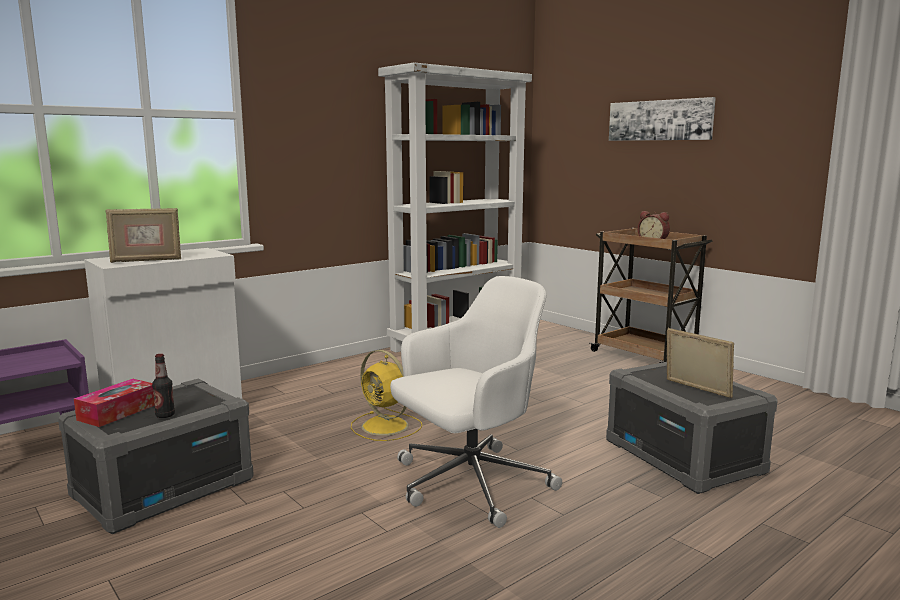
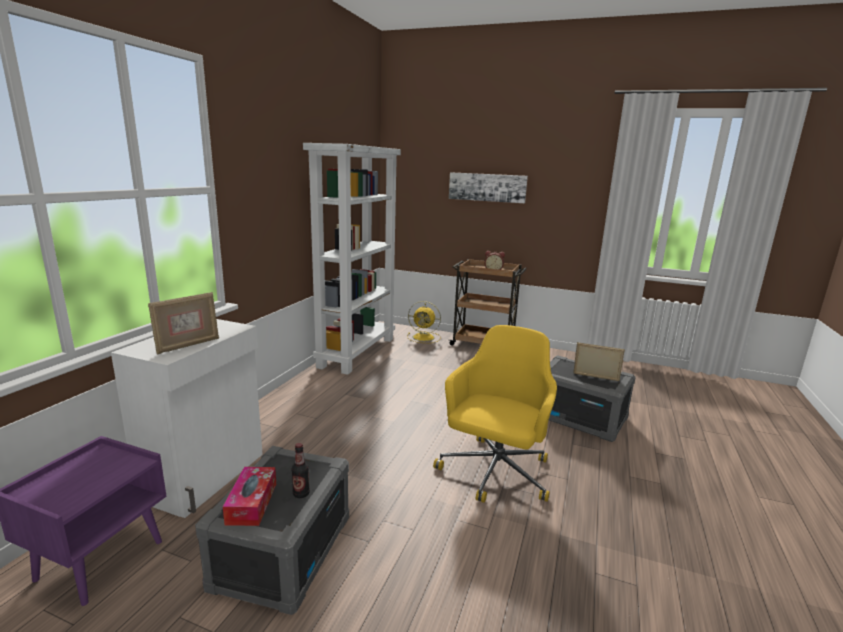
camera: 30 degrees left, 5 degrees up
(386, 427) = (391, 440): yellow fan -> yellow fan (424, 337)
(469, 484) = (494, 473): white office chair -> yellow office chair

